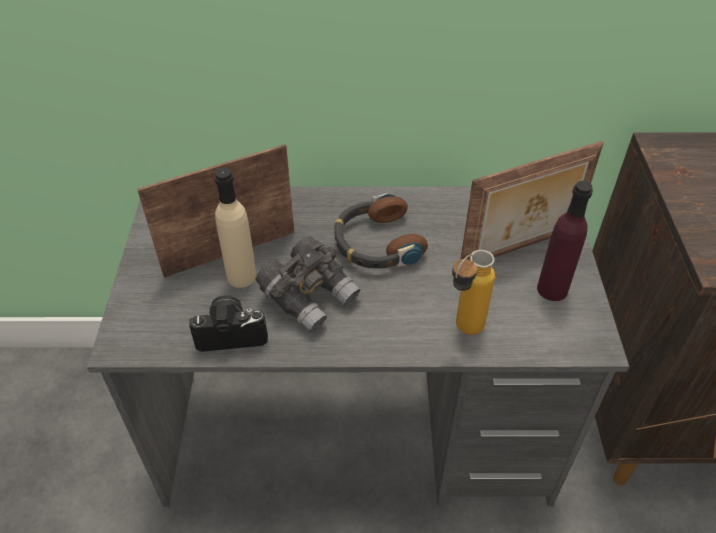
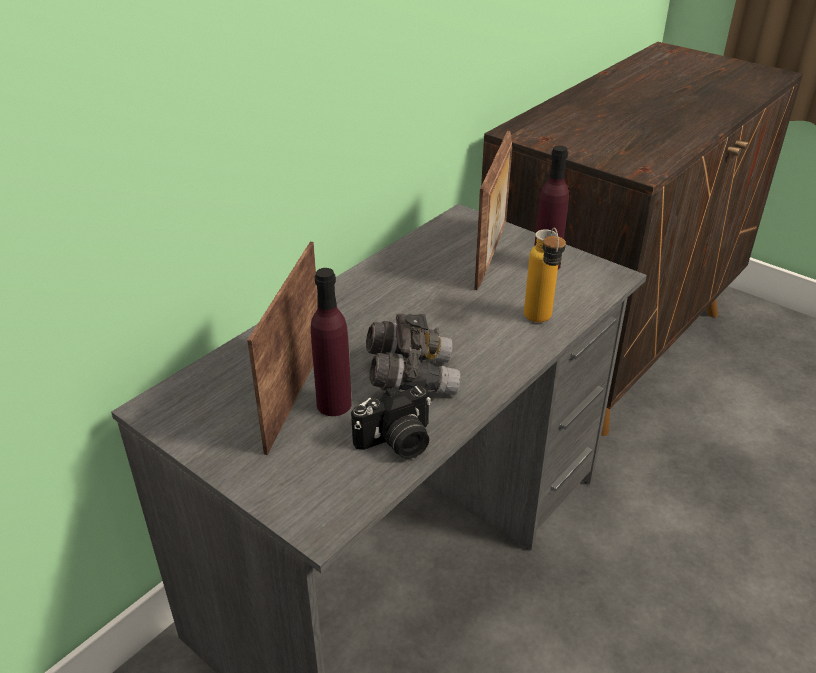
camera: 50 degrees left, 10 degrees down
(232, 333) = (397, 442): camera -> camera turned 150 degrees counterclockwise
(241, 276) = (334, 404): beige bottle -> purple bottle
(376, 243) = (396, 313): headphones -> none

